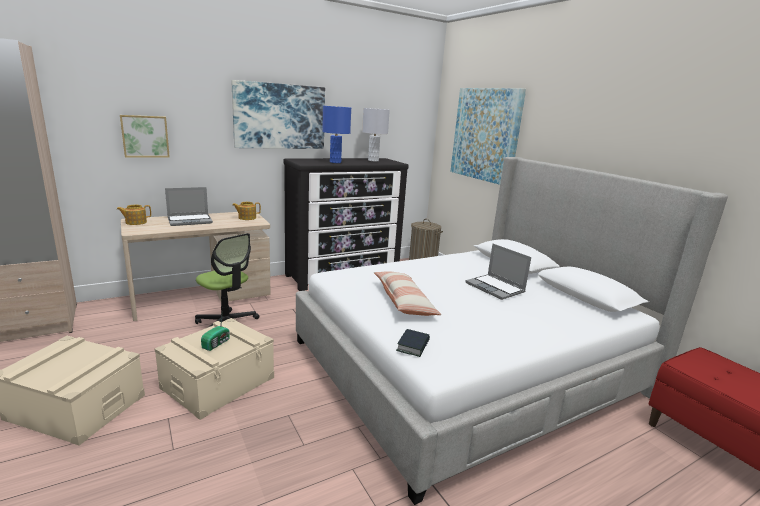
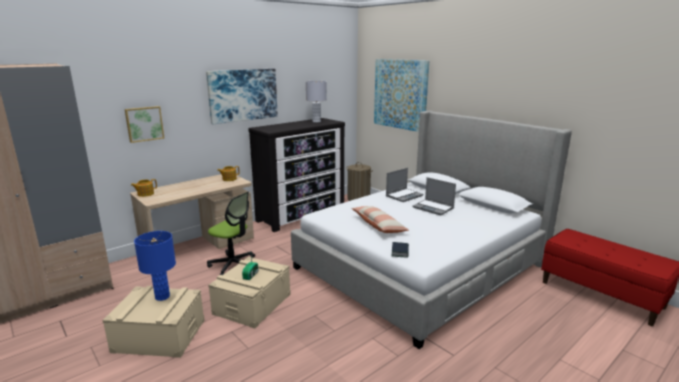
camera: 10 degrees left, 0 degrees up
(190, 221) = (187, 187): laptop -> laptop (404, 196)
(335, 162) = (291, 127): blue table lamp -> blue table lamp (162, 296)

